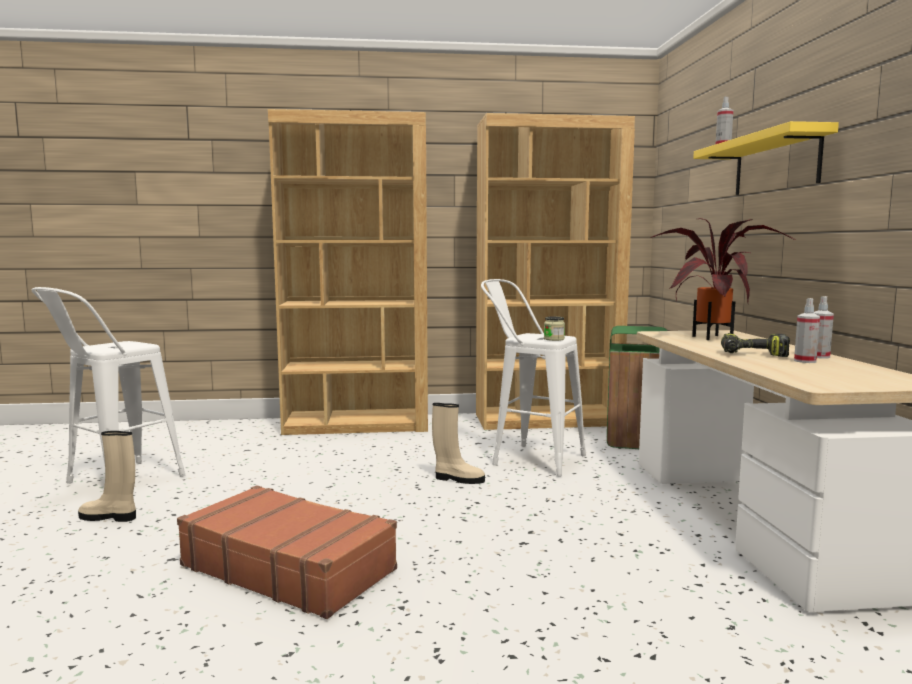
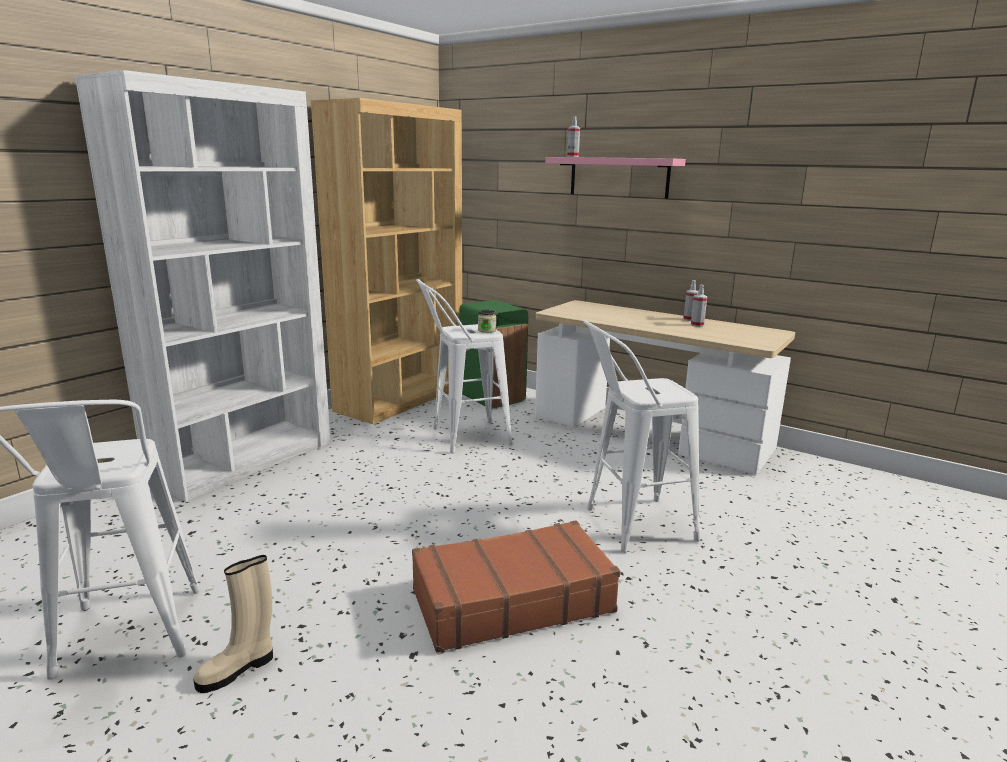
camera: 50 degrees left, 10 degrees up
(357, 425) = (244, 460): brown bookcase -> white bookcase
(458, 479) = (454, 475): beige boot -> none
(508, 575) = (629, 525): none -> white stool
(712, 338) = (597, 312): potted plant -> none
(753, 355) = (664, 325): power drill -> none
(776, 164) = (619, 177): yellow shelf -> pink shelf

